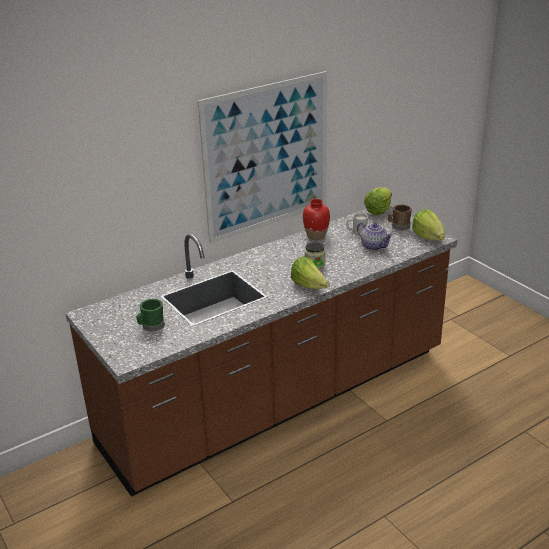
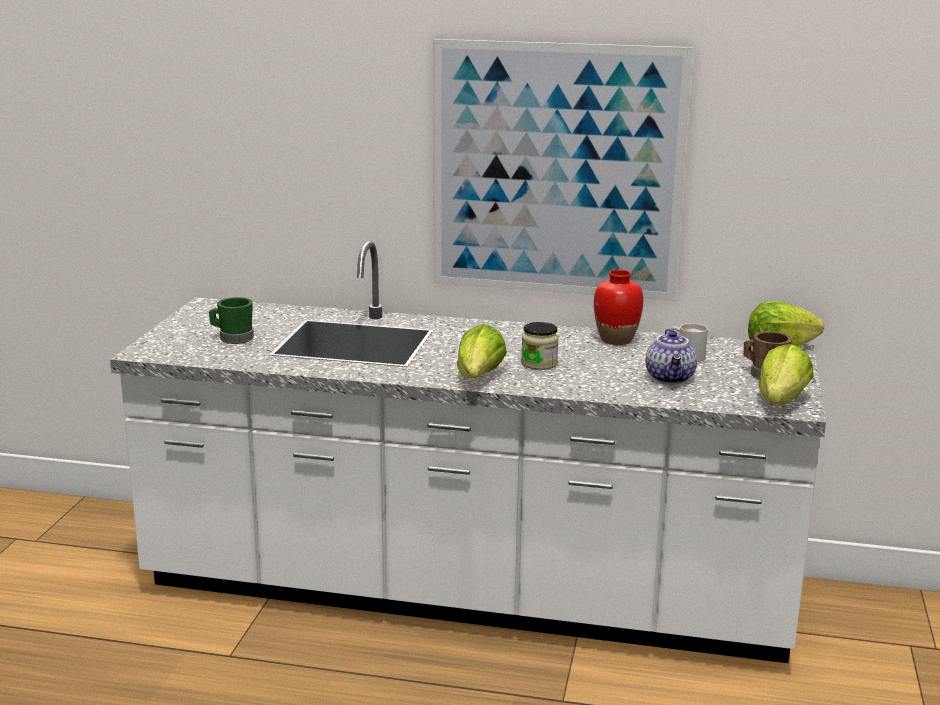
camera: 45 degrees right, 10 degrees down
(278, 399) = (467, 591): brown counter -> white counter

